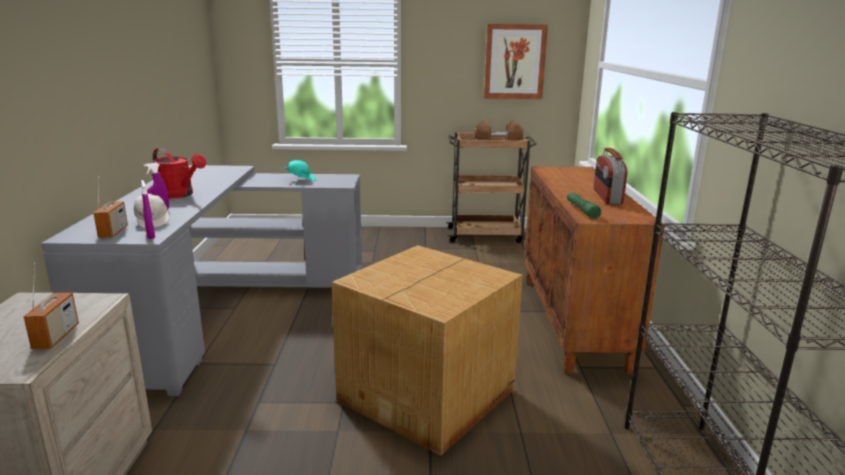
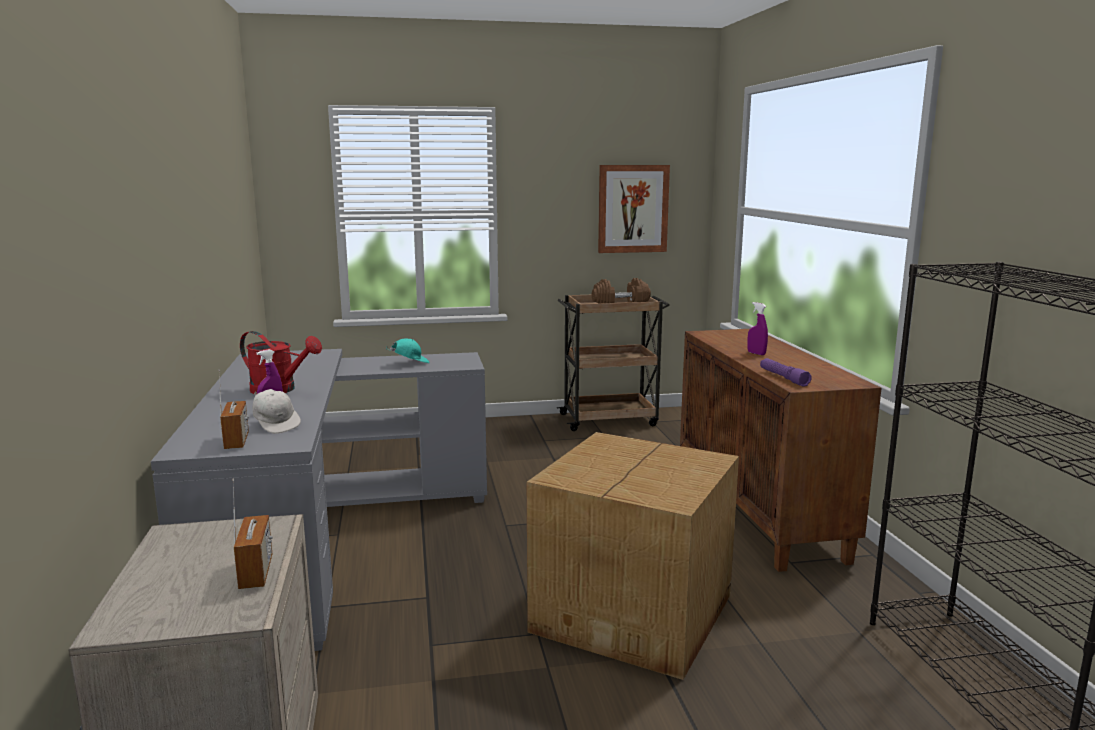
camera: 10 degrees left, 5 degrees down
(150, 236) = (291, 442): purple spray bottle -> purple spray bottle (756, 353)
(582, 210) = (783, 378): green flashlight -> purple flashlight
(607, 197) = (798, 362): radio -> none

